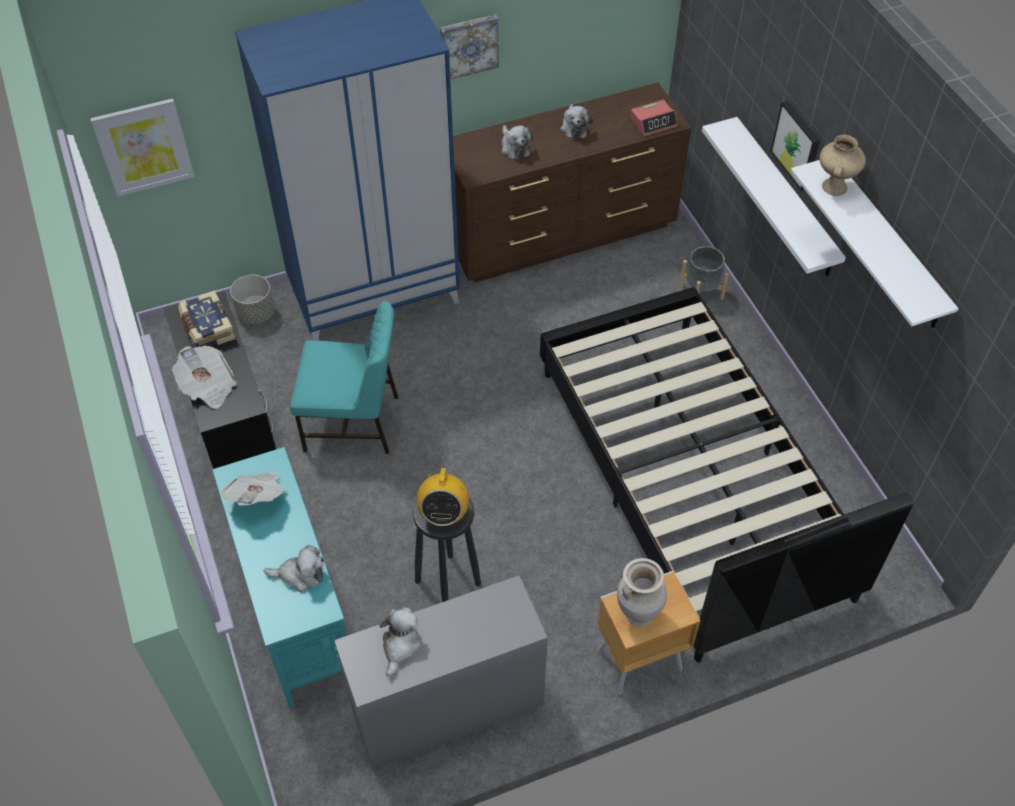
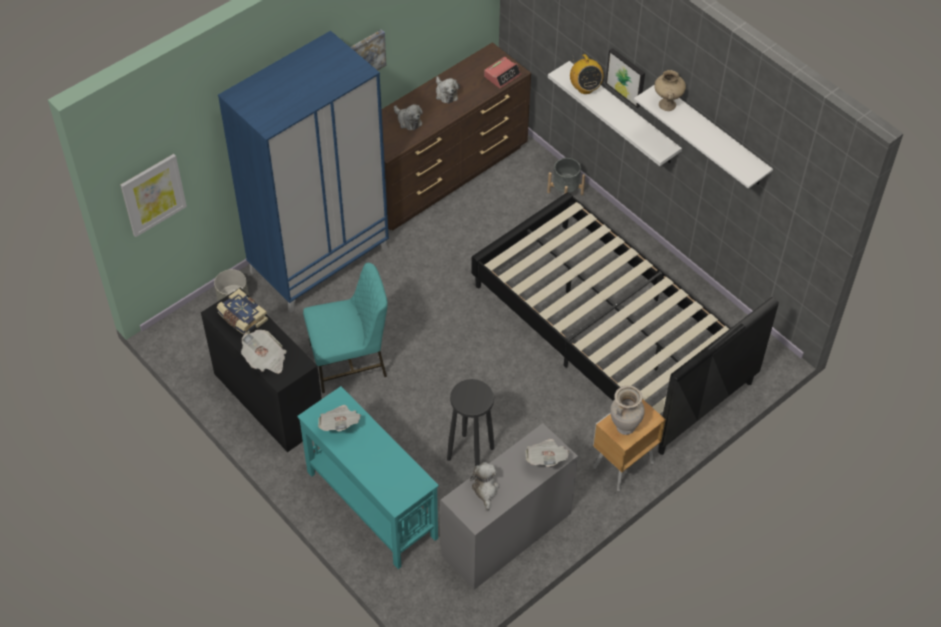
camera: 20 degrees left, 0 degrees up
(300, 575) = (395, 466): plush toy -> none
(444, 514) = (473, 399): radio -> radio (585, 88)
(501, 628) = (546, 459): none -> newspaper

